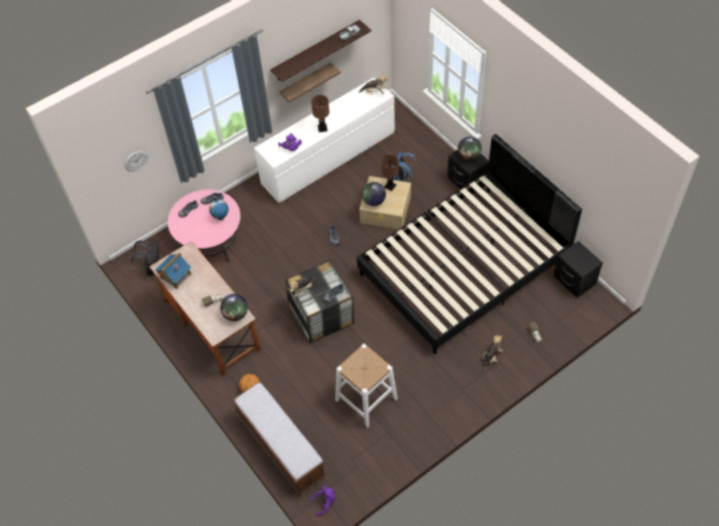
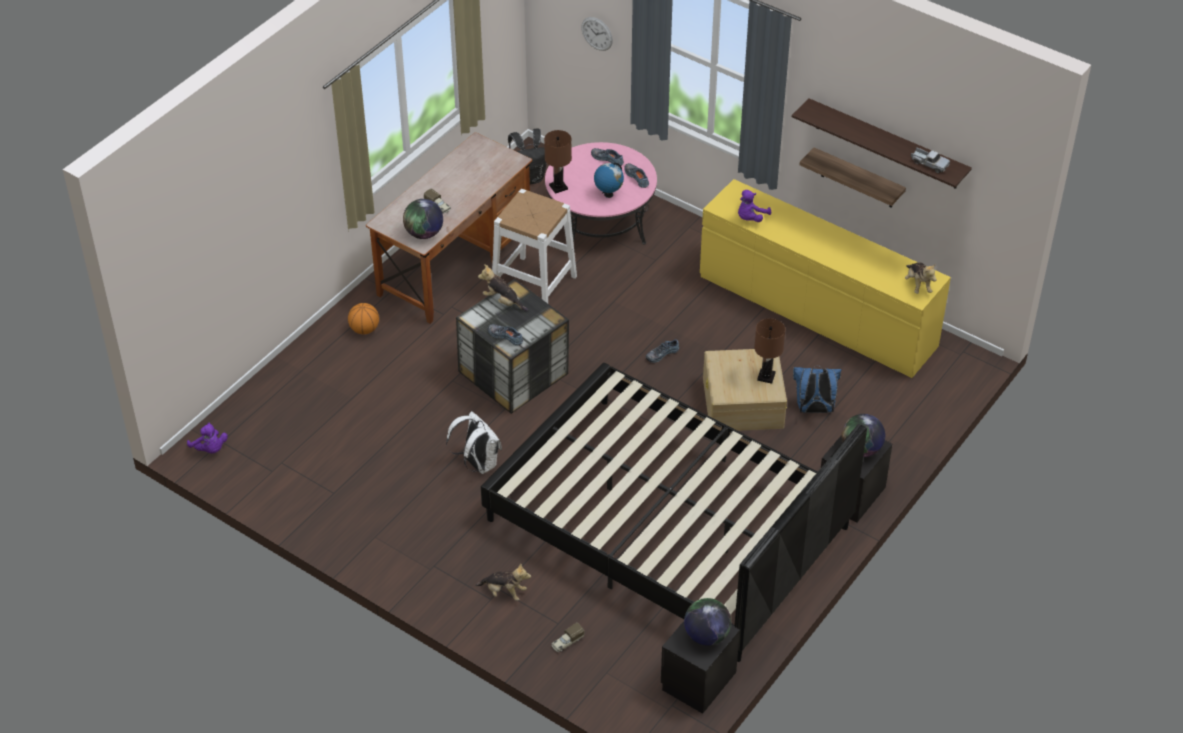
camera: 70 degrees right, 10 degrees down
(175, 276) = (467, 160): toy house -> none
(280, 446) = (283, 382): bench -> none
(322, 128) = (808, 242): brown table lamp -> brown table lamp (558, 187)
(328, 158) = (817, 311): white dresser -> yellow dresser
(366, 399) = (383, 457): white stool -> white stool (534, 285)
(374, 201) = (726, 364): globe -> globe (706, 636)
(389, 349) = (477, 464): none -> white backpack

